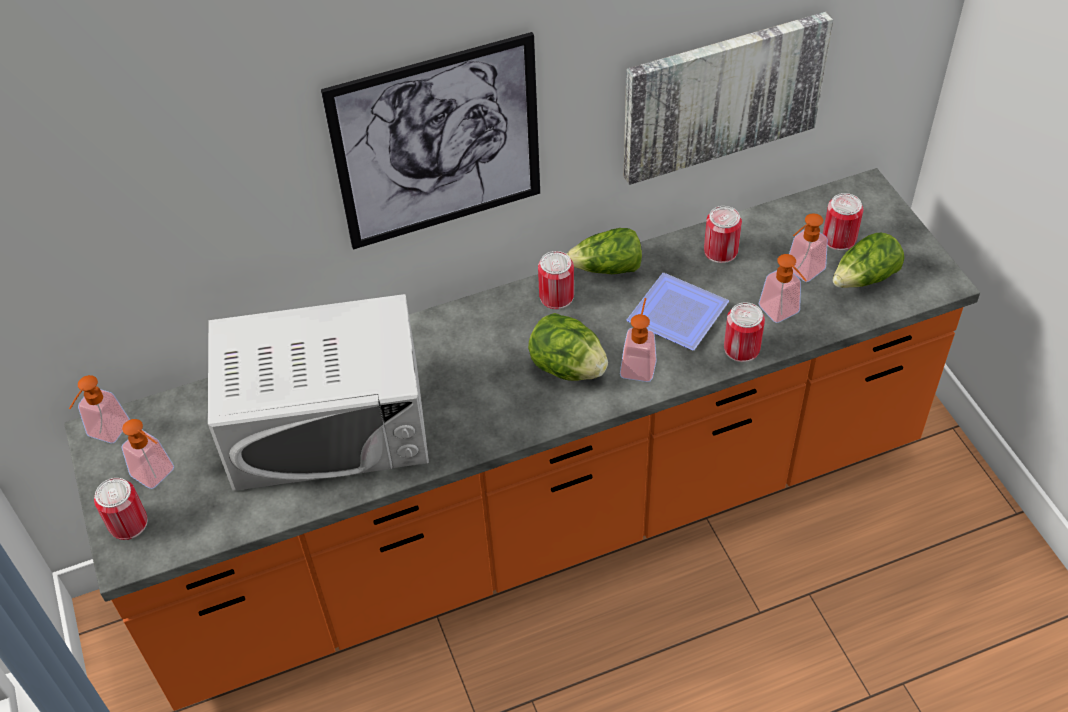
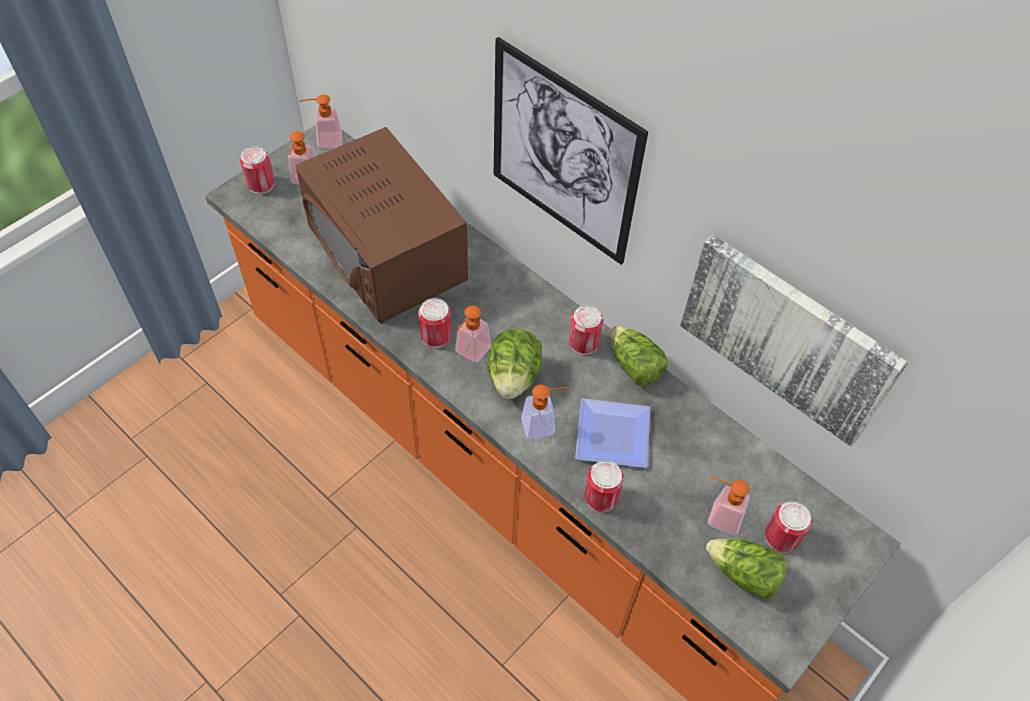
camera: 60 degrees right, 5 degrees up
(328, 425) = (386, 252): white microwave -> brown microwave
(720, 251) = (705, 443): can -> can (436, 335)
(783, 314) = (659, 517): soap dispenser -> soap dispenser (469, 353)

